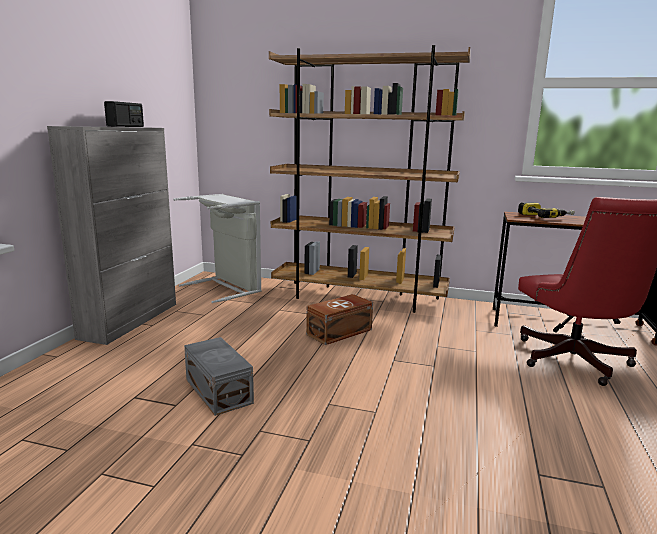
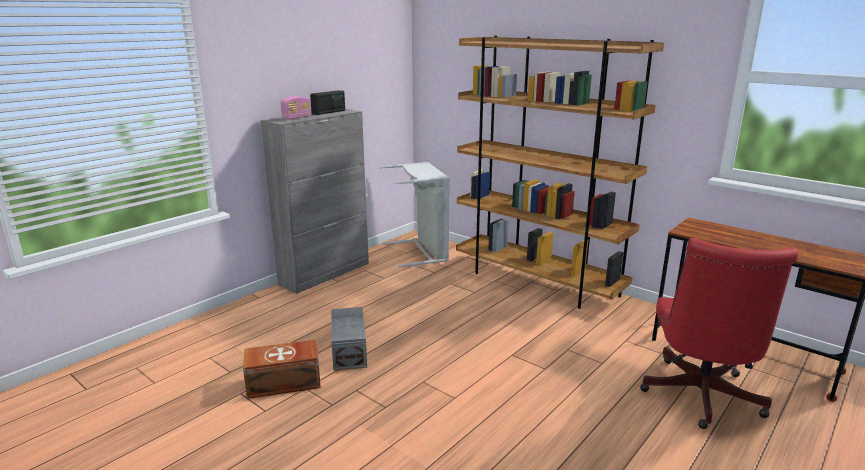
camera: 25 degrees right, 5 degrees up
(94, 126) = (296, 118): none -> radio
(340, 332) = (487, 317): brown storage box -> brown storage box (285, 383)
(545, 216) = (723, 231): power drill -> none

